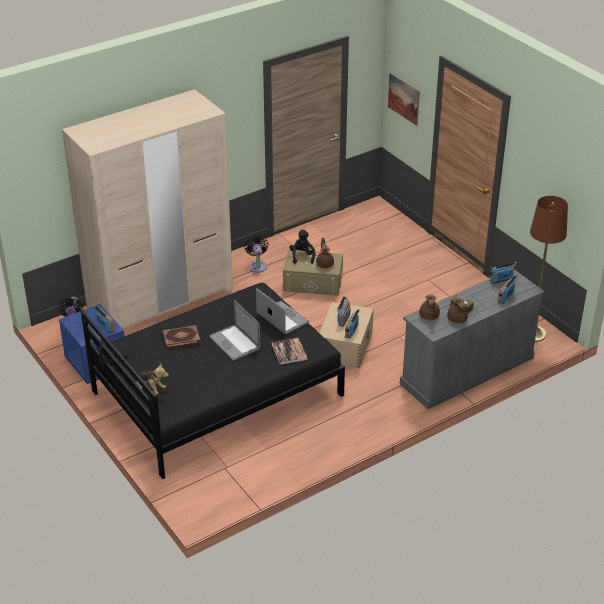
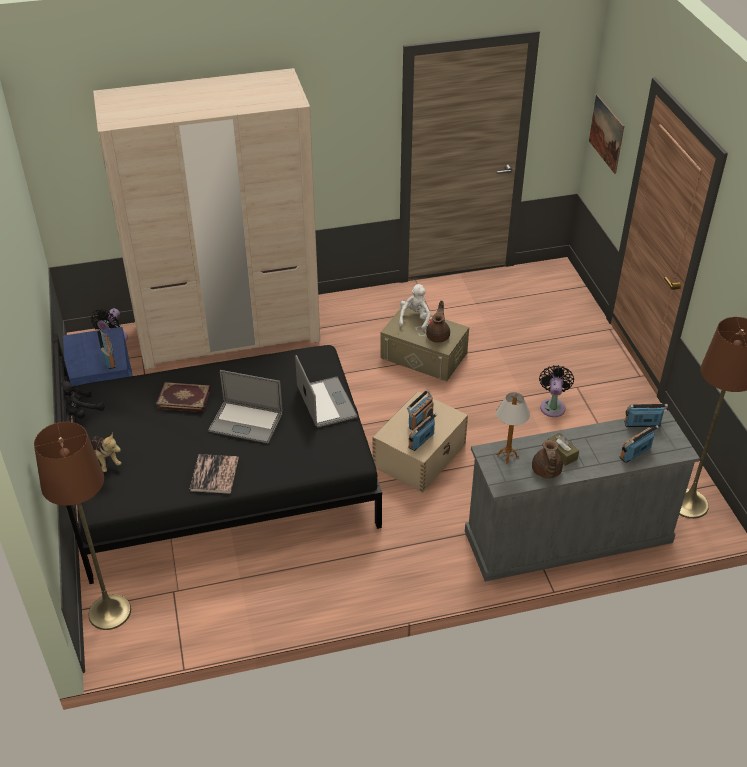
camera: 20 degrees right, 5 degrees up
(188, 491) = (109, 612): none -> brown floor lamp
(234, 342) = (246, 422): laptop -> laptop turned 60 degrees counterclockwise
(257, 266) = (367, 317): black fan -> black fan (553, 406)
(289, 351) = (308, 454): book -> book (214, 474)
(302, 256) = (415, 319): black plush toy -> white plush toy
(429, 316) = (507, 456): brown teapot -> table lamp

